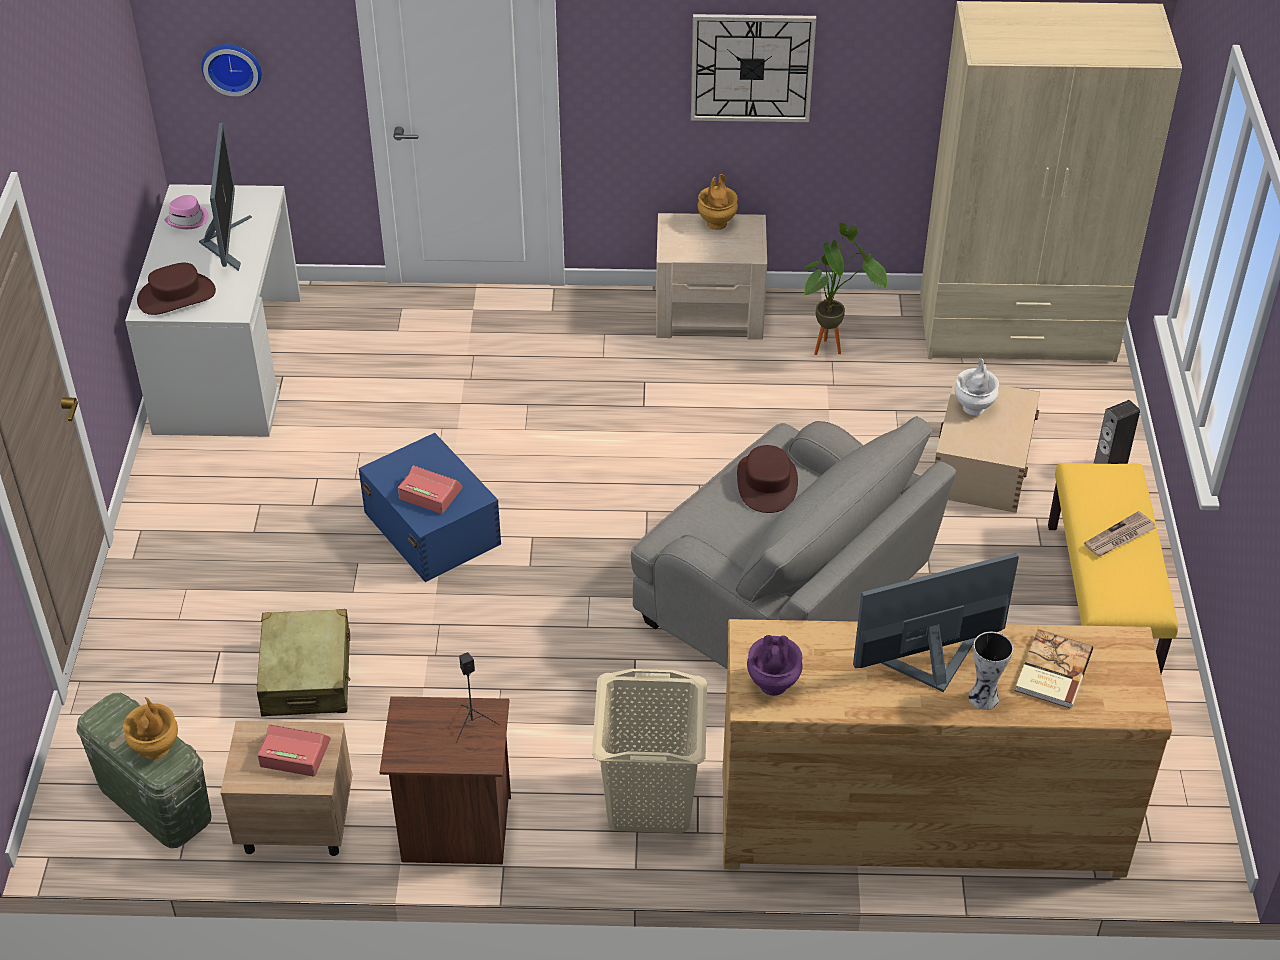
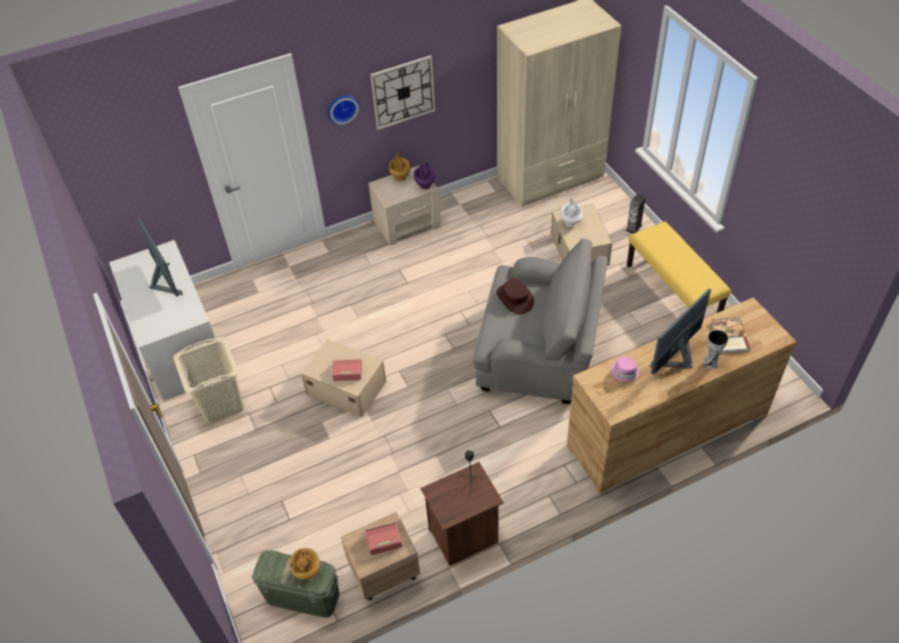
camera: 25 degrees left, 5 degrees up
(176, 296) = (158, 322): brown hat -> none
(188, 219) = (134, 277): pink hat -> pink hat (625, 371)
(232, 67) = (127, 185): wall clock -> wall clock (342, 108)
(307, 676) = (336, 492): beige suitcase -> none
(432, 527) = (346, 387): blue storage box -> beige storage box
(649, 801) = (544, 478): beige laundry basket -> beige laundry basket (220, 404)
(772, 685) = (616, 399): purple vase -> purple vase (425, 186)
(833, 348) = (476, 218): potted plant -> none
(1119, 537) = (681, 259): newspaper -> none

